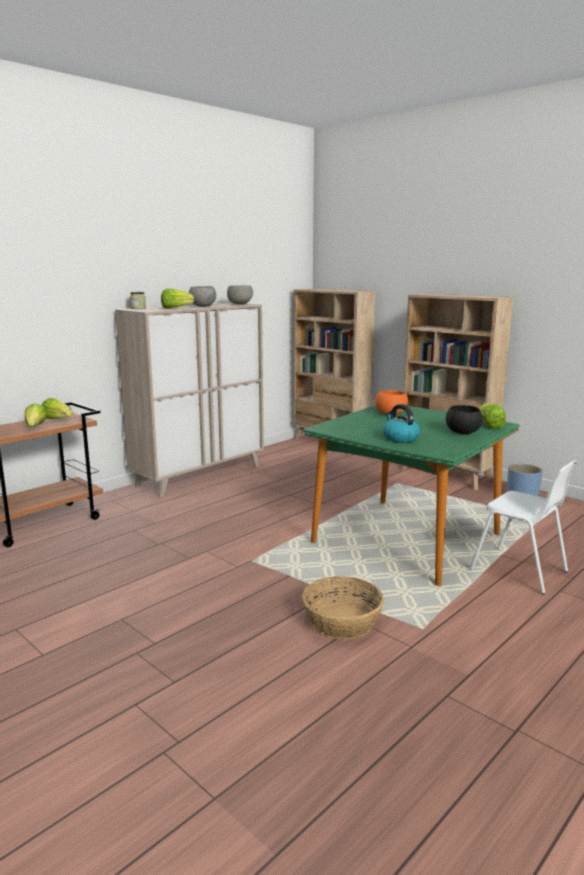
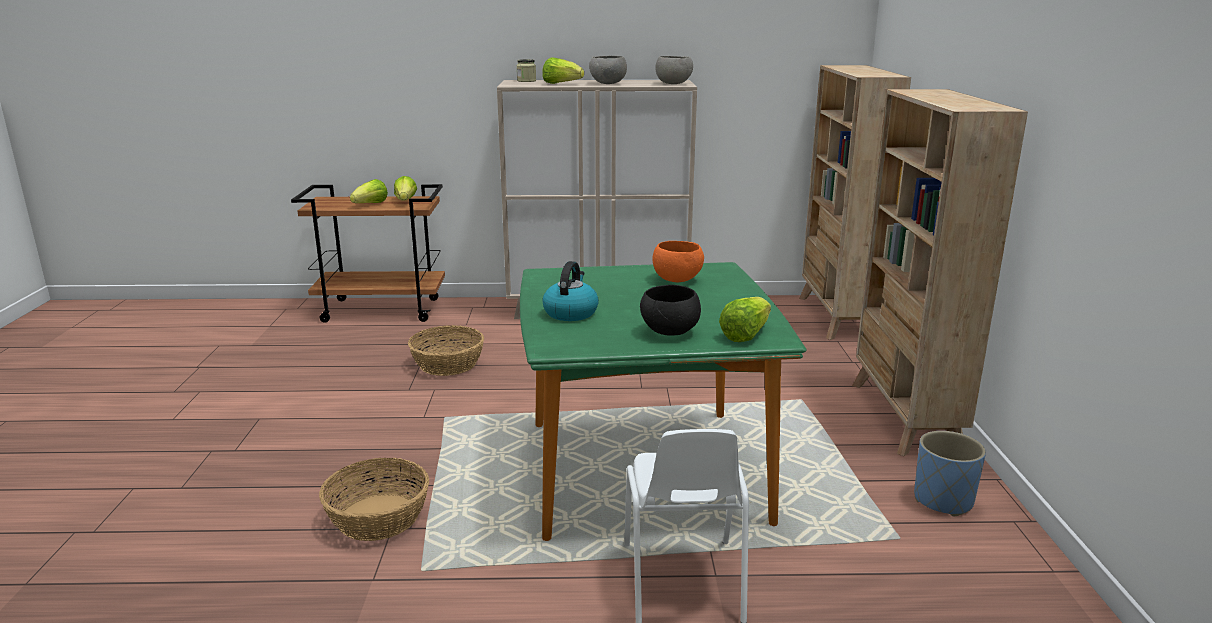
camera: 45 degrees right, 5 degrees up
(179, 535) = (448, 364): none -> basket

